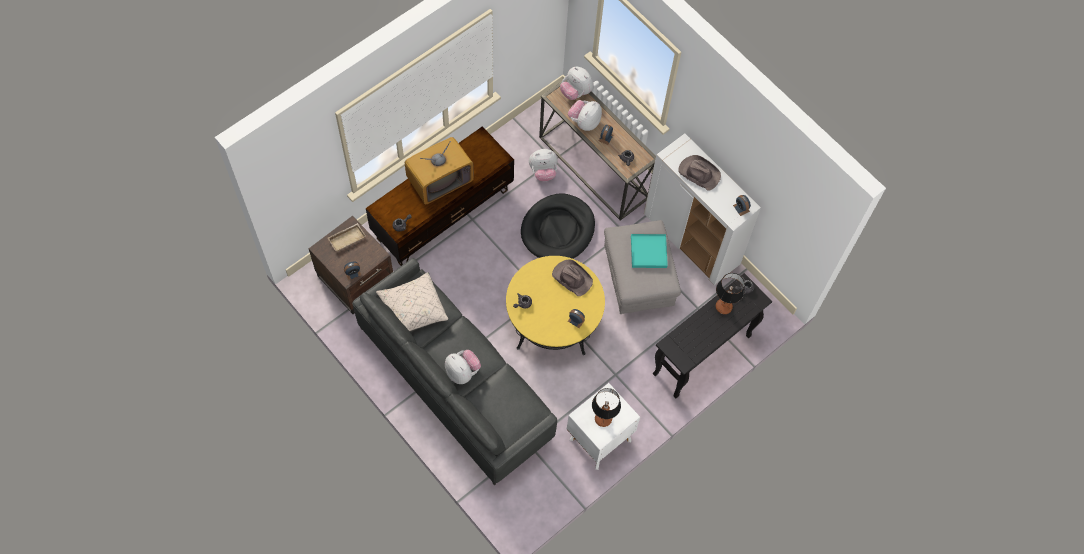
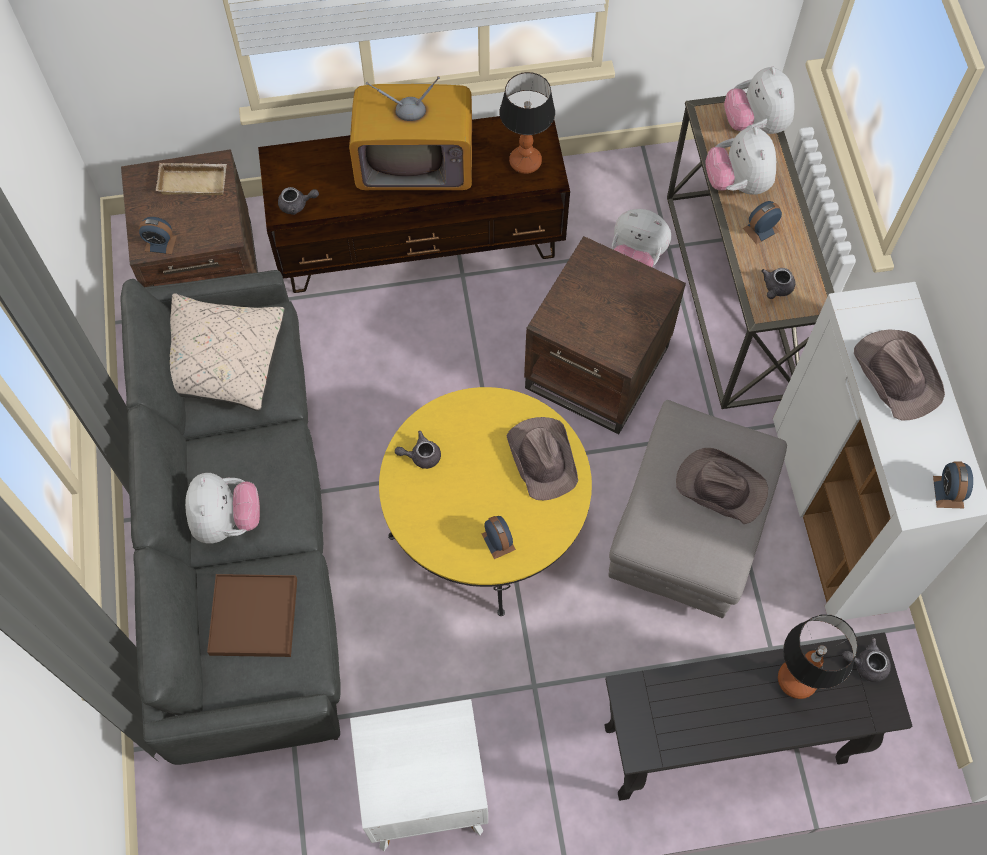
camera: 35 degrees right, 0 degrees up
(501, 401) = (253, 616): none -> brown tray
(558, 230) = (598, 368): black dog bed -> brown side table
(584, 122) = (737, 183): plush toy -> plush toy turned 75 degrees counterclockwise
(603, 419) = (410, 768): table lamp -> table lamp (525, 162)
(648, 252) = (720, 486): turquoise tray -> brown hat

